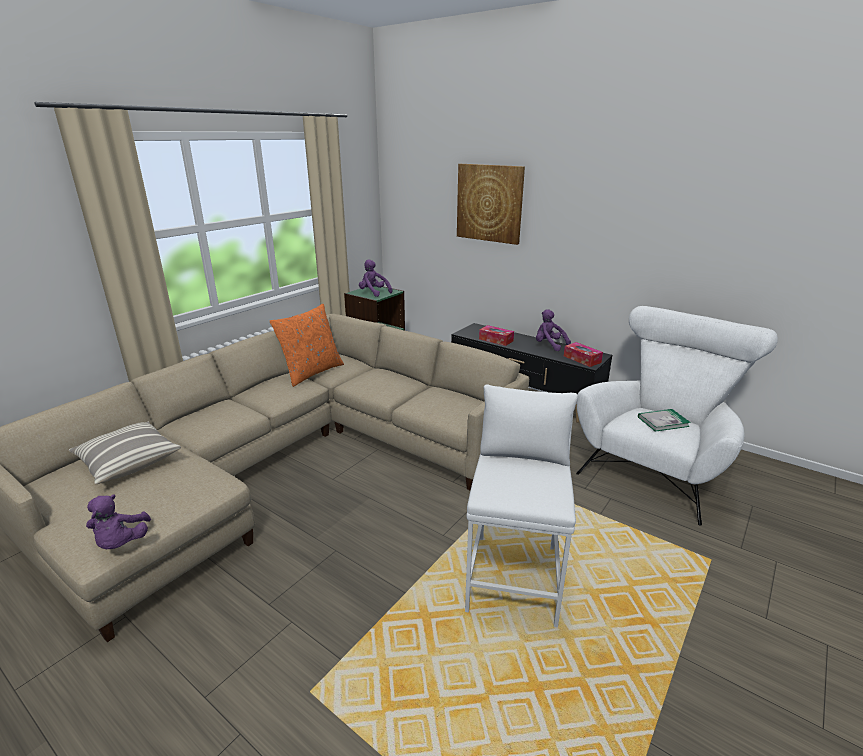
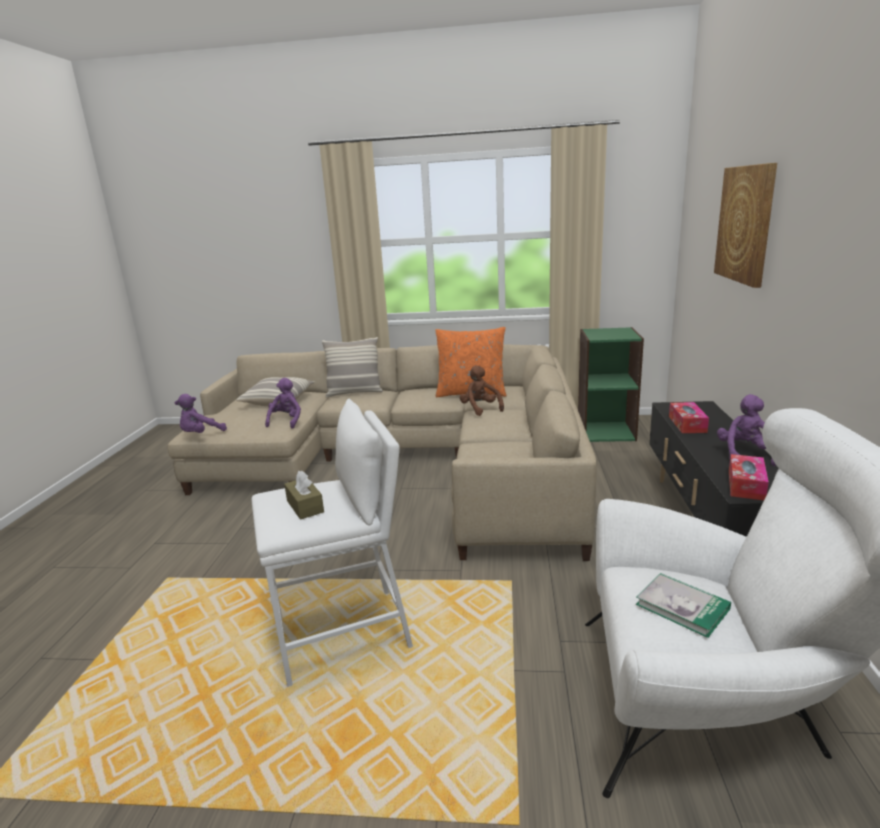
camera: 60 degrees right, 5 degrees down
(196, 416) = (354, 393): none -> pillow
(351, 380) = (480, 409): none -> brown plush toy
(373, 293) = (606, 334): purple plush toy -> purple plush toy (286, 421)
(529, 481) = (305, 506): none -> brown tissue box

